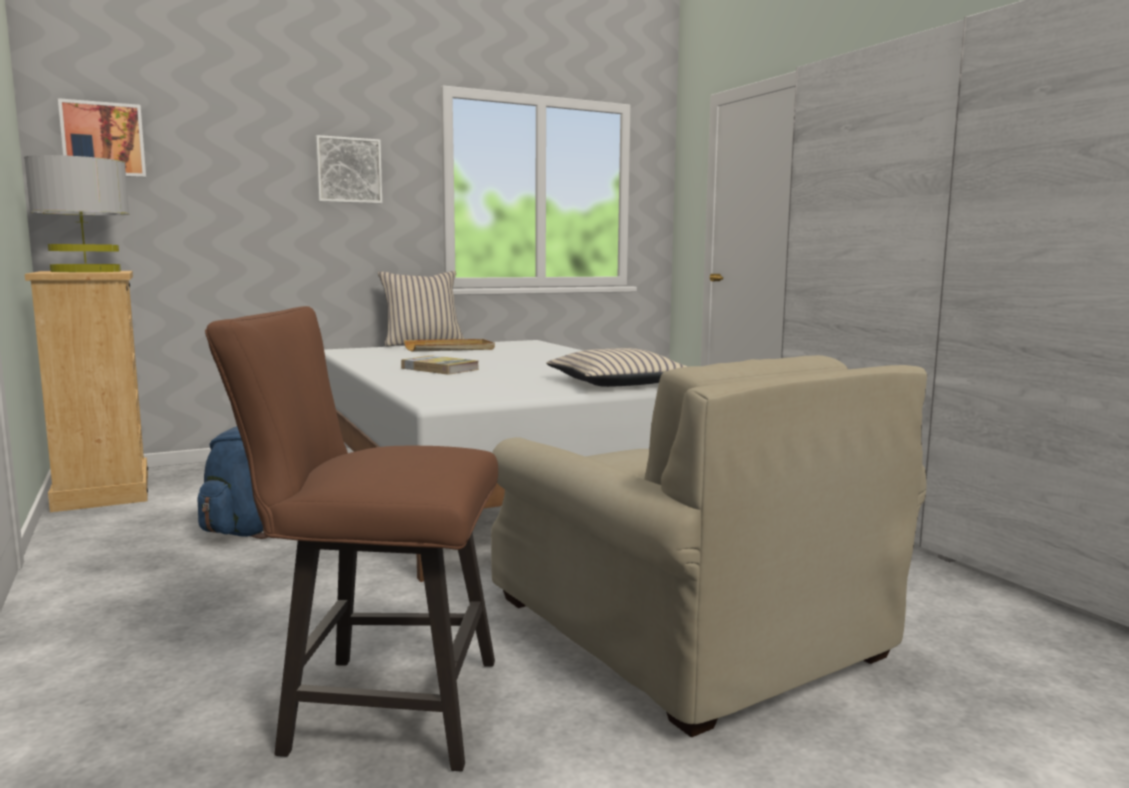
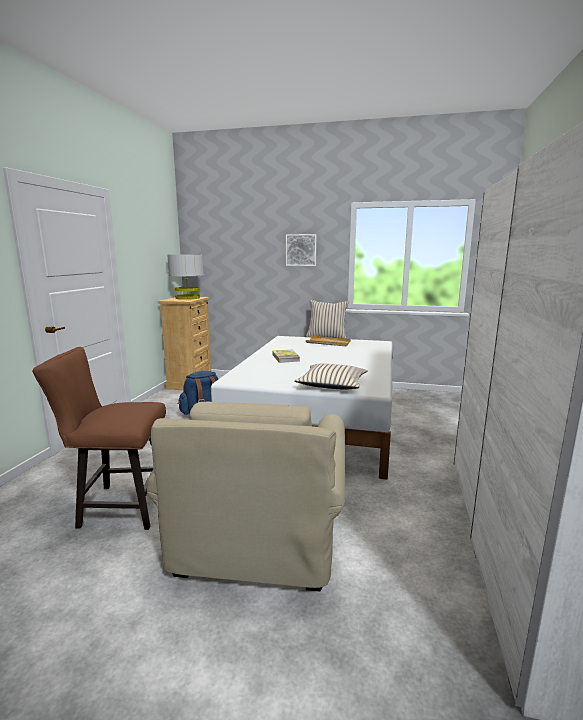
camera: 40 degrees right, 5 degrees up
(103, 139) = (205, 242): picture -> none
(376, 707) = (118, 506): brown chair -> brown chair turned 45 degrees counterclockwise

